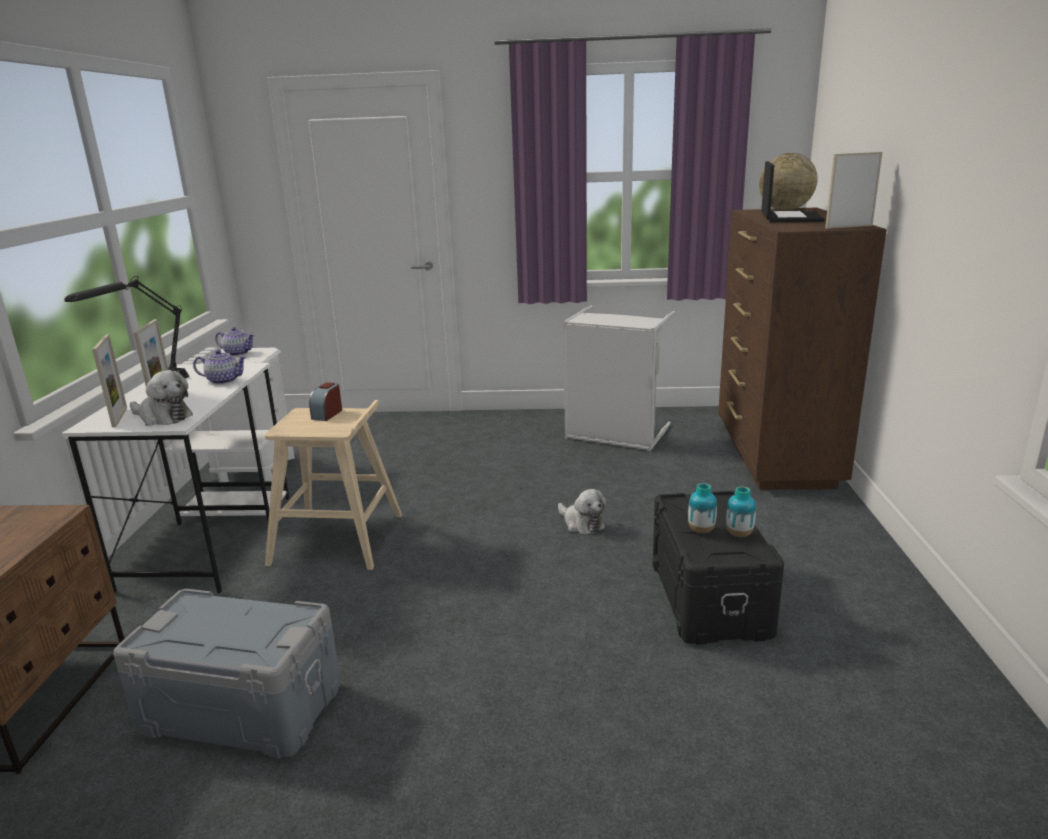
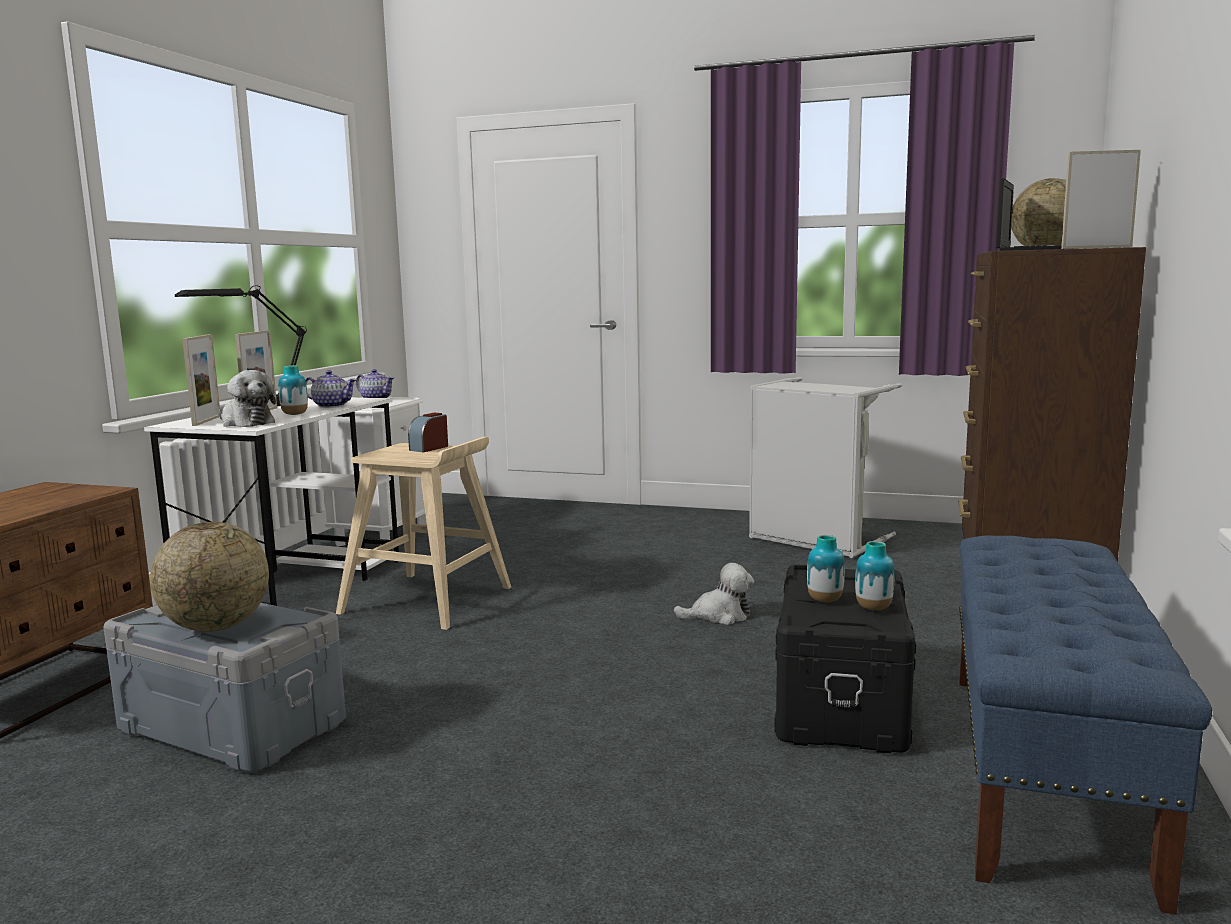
camera: 15 degrees right, 10 degrees down
(200, 398) = (295, 414): none -> vase
(226, 638) = (216, 627): none -> globe
(581, 523) = (719, 616): plush toy -> plush toy turned 75 degrees counterclockwise
(867, 639) = (1044, 773): none -> blue bench

